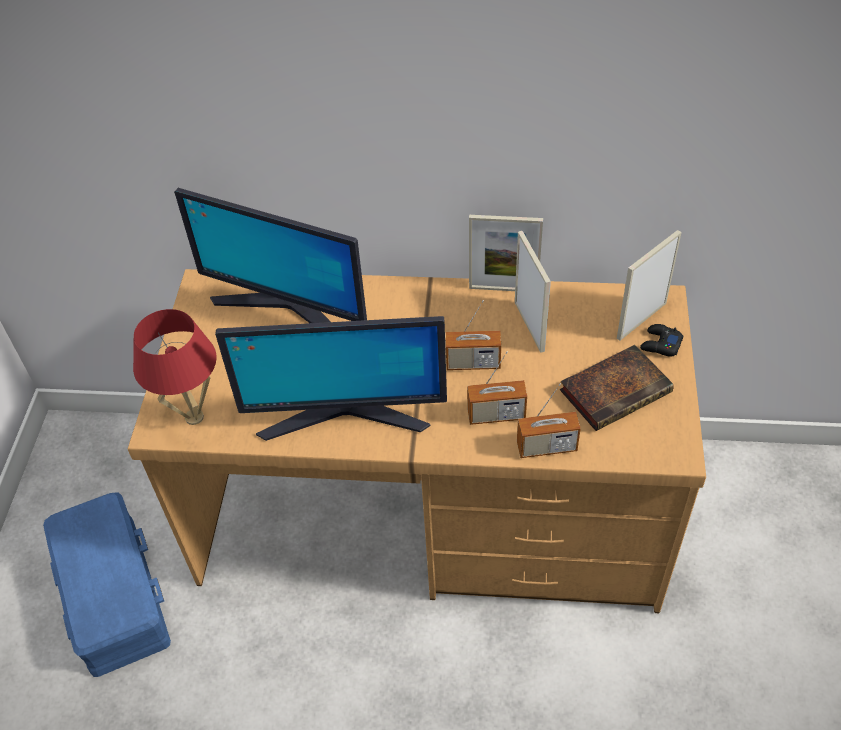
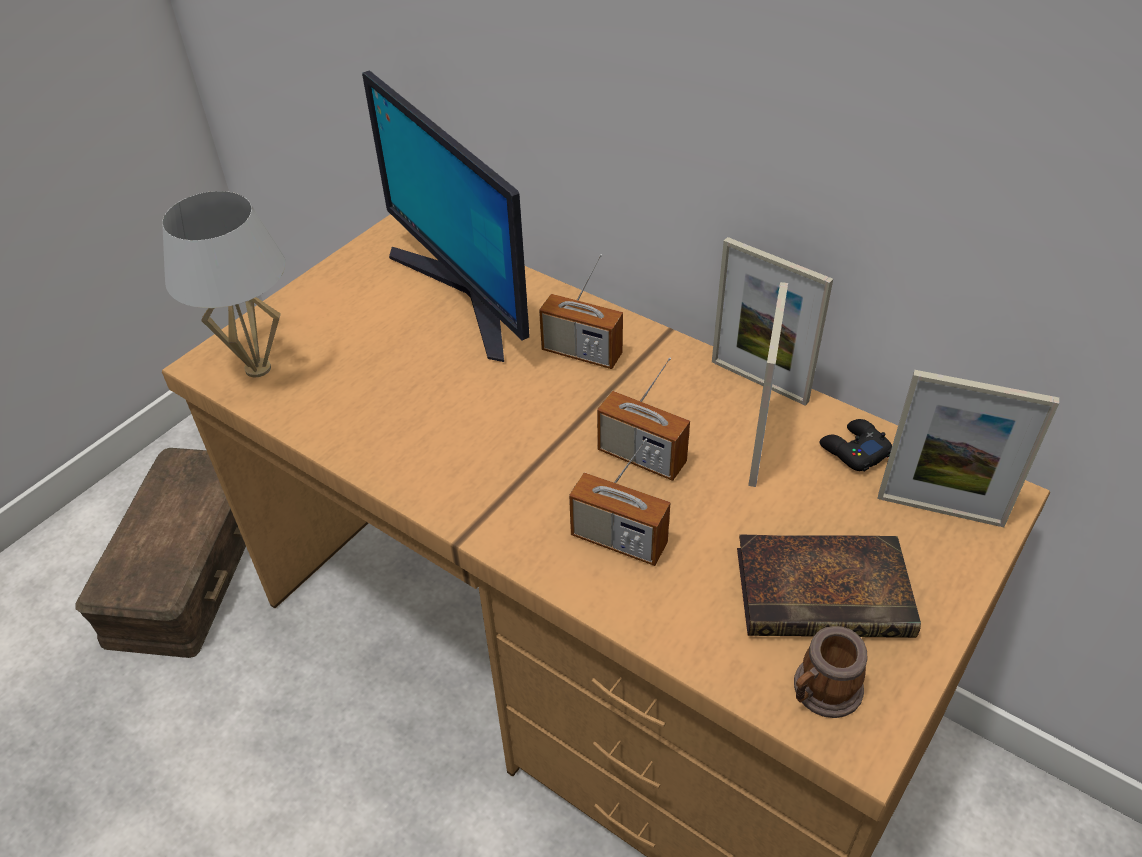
camera: 30 degrees right, 5 degrees down
(111, 594) = (186, 567): blue storage box -> brown storage box
(195, 417) = (258, 368): red table lamp -> white table lamp
(344, 415) = (423, 446): monitor -> none
(546, 447) = (656, 621): radio -> radio (581, 353)
(641, 320) = (940, 510): picture frame -> picture frame turned 150 degrees counterclockwise
(647, 440) = (822, 692): none -> mug
(660, 344) = (947, 557): black game controller -> black game controller (854, 450)

